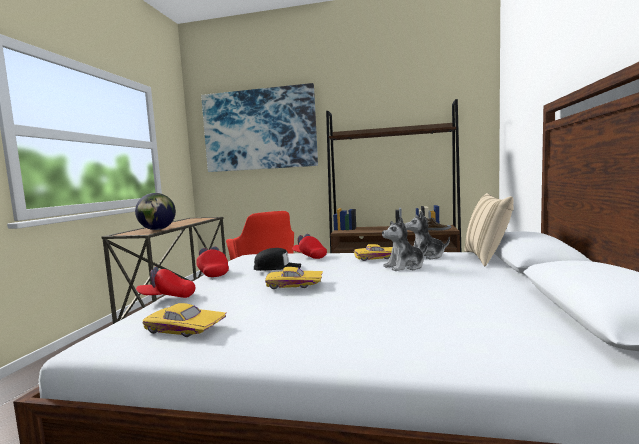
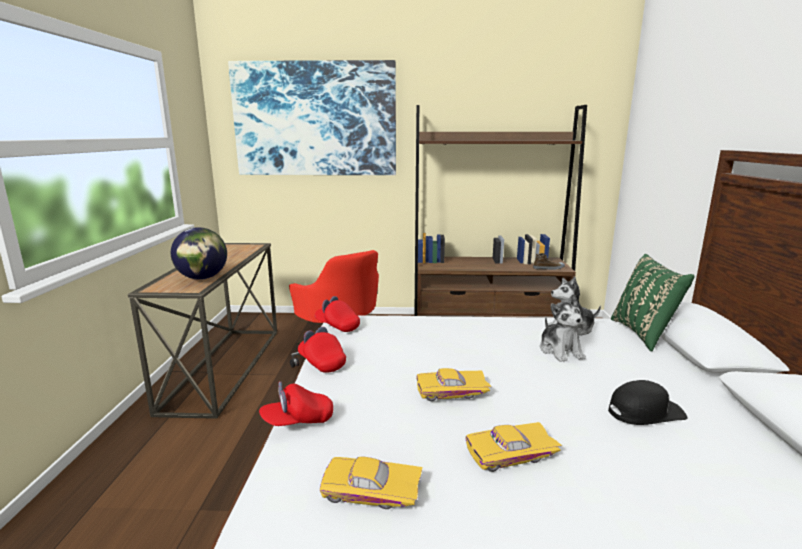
camera: 10 degrees left, 10 degrees up
(277, 267) = (407, 354): black cap -> black cap (645, 412)
(309, 256) = (428, 325): red cap -> red cap (337, 326)
(376, 258) = (515, 331): yellow toy car -> yellow toy car (512, 455)
(405, 267) = (560, 351): plush toy -> plush toy turned 75 degrees counterclockwise
(487, 258) = (644, 334): beige pillow -> green pillow

